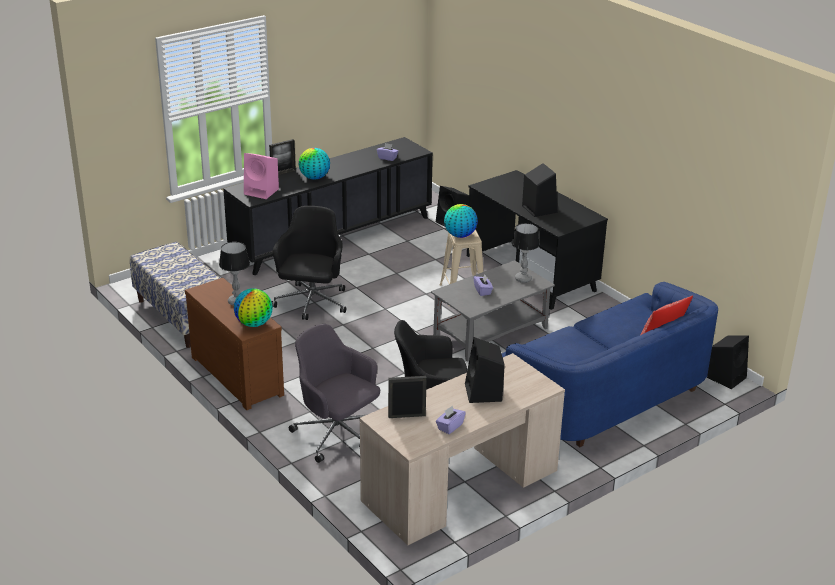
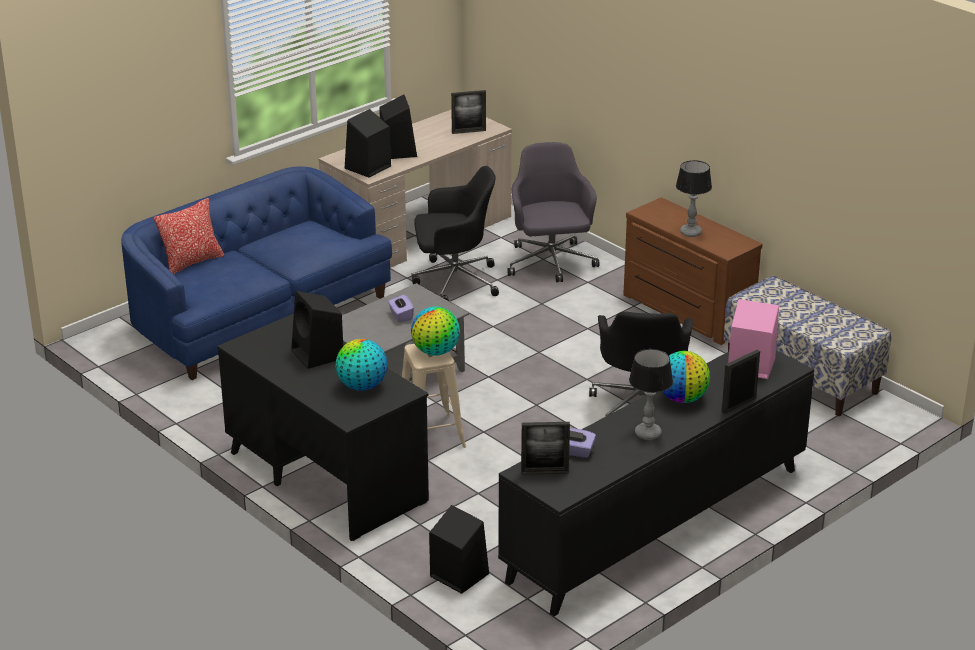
camera: 175 degrees right, 0 degrees up
(254, 324) = (657, 212): globe -> globe (362, 386)
(337, 435) = (550, 263): grey office chair -> grey office chair turned 135 degrees counterclockwise
(407, 151) = (544, 472): none -> picture frame
(450, 426) = (428, 126): purple tissue box -> none
(523, 279) = (346, 335): table lamp -> table lamp (647, 433)
(727, 377) = (100, 345): black speaker -> black speaker (367, 168)

